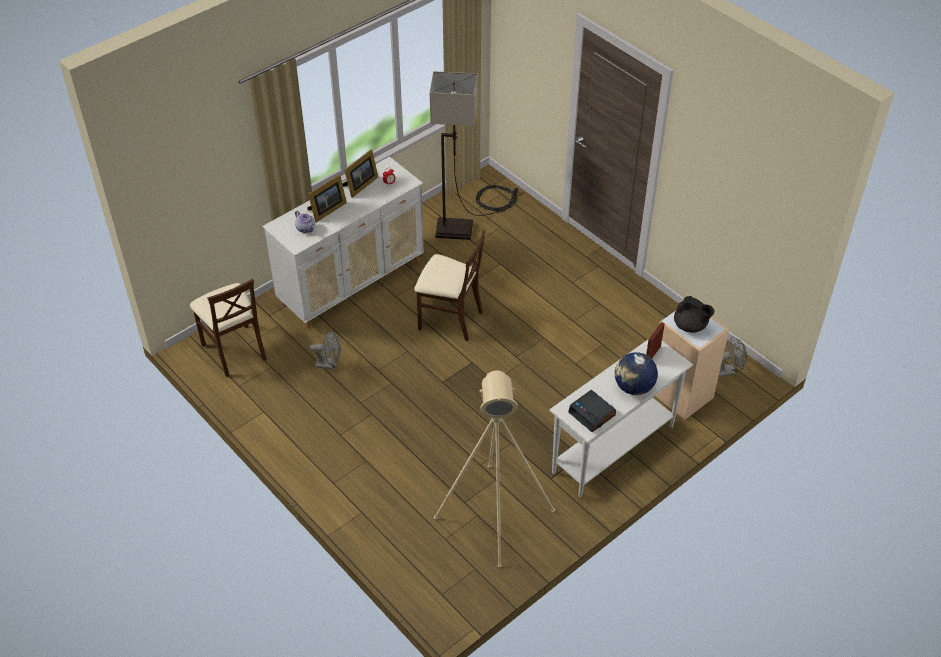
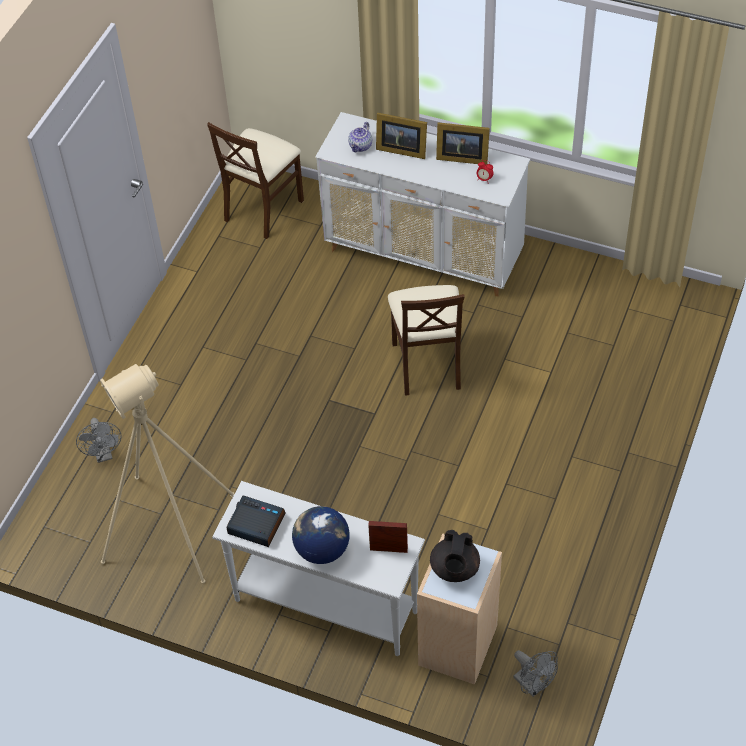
camera: 65 degrees right, 5 degrees up
(329, 364) = (292, 292): grey fan -> grey fan (104, 454)
(478, 213) = (620, 313): floor lamp -> none
(592, 414) = (255, 524): alarm clock -> alarm clock turned 90 degrees clockwise

